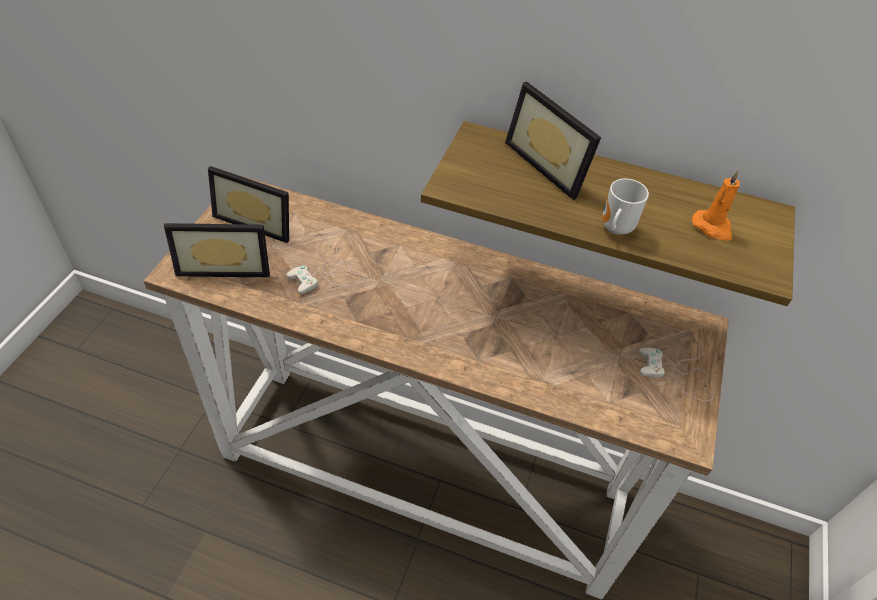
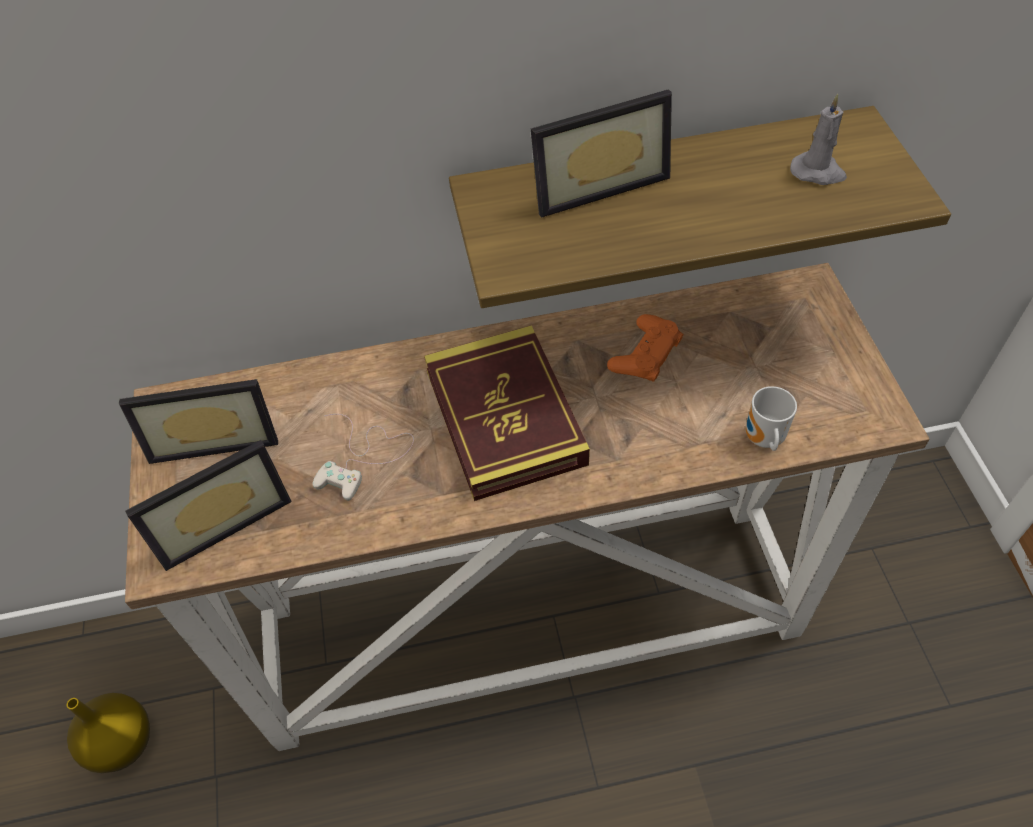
camera: 25 degrees left, 5 degrees up
(147, 399) = (123, 742): none -> yellow vase
(429, 298) = (504, 417): none -> book
(549, 308) = (645, 354): none -> orange game controller
(552, 164) = (595, 182): picture frame -> picture frame turned 45 degrees counterclockwise
(614, 229) = (724, 227): mug -> mug (762, 439)
(678, 373) = (825, 353): white game controller -> none
(712, 227) = (818, 172): orange candle -> grey candle

